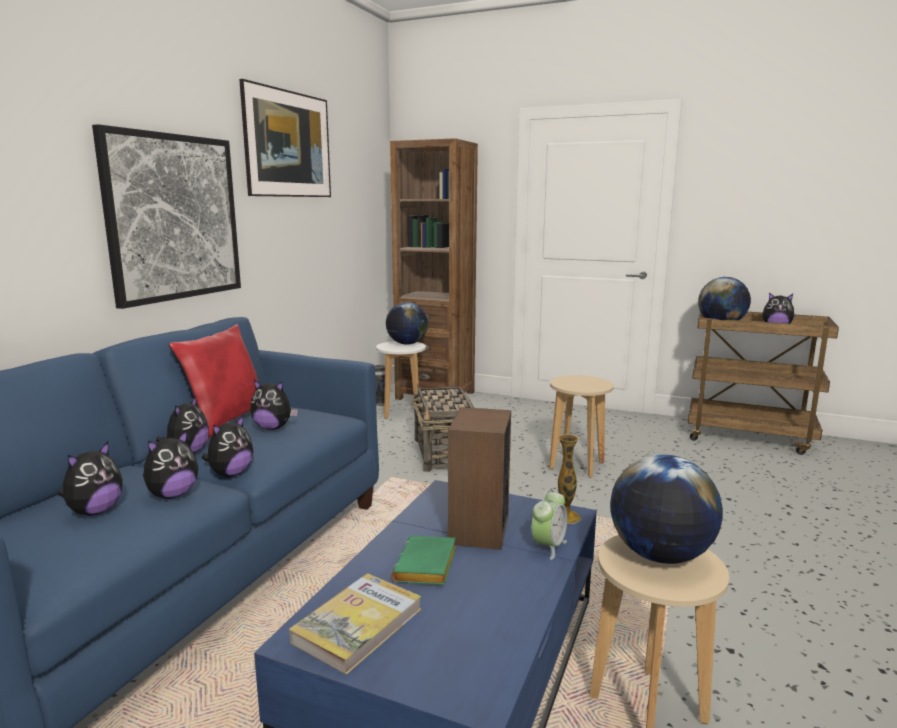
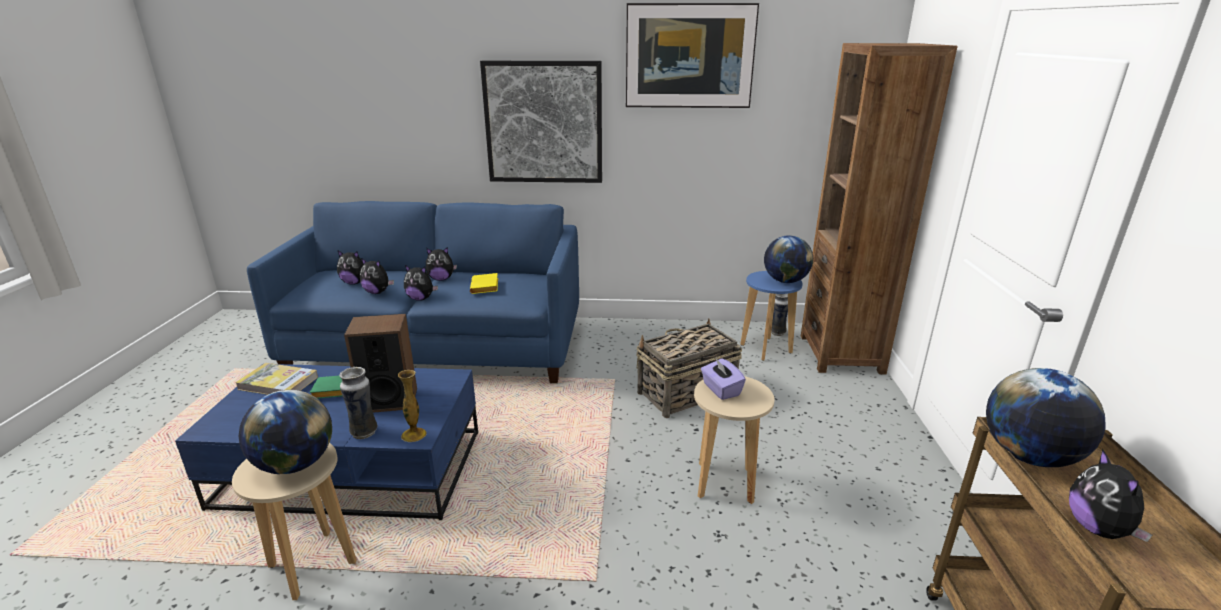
camera: 70 degrees right, 10 degrees up
(227, 421) = (498, 273): red pillow -> none
(273, 428) = (486, 287): plush toy -> yellow book
(401, 413) = (765, 348): white stool -> blue stool
(548, 546) = (364, 432): alarm clock -> vase
(574, 385) = (721, 390): none -> purple tissue box

